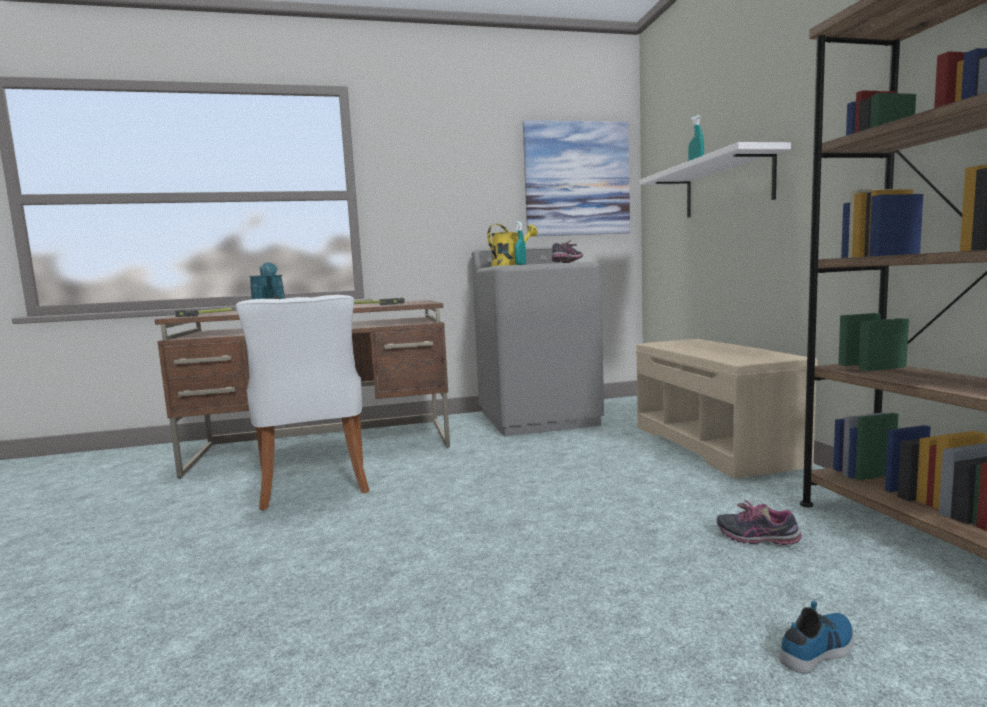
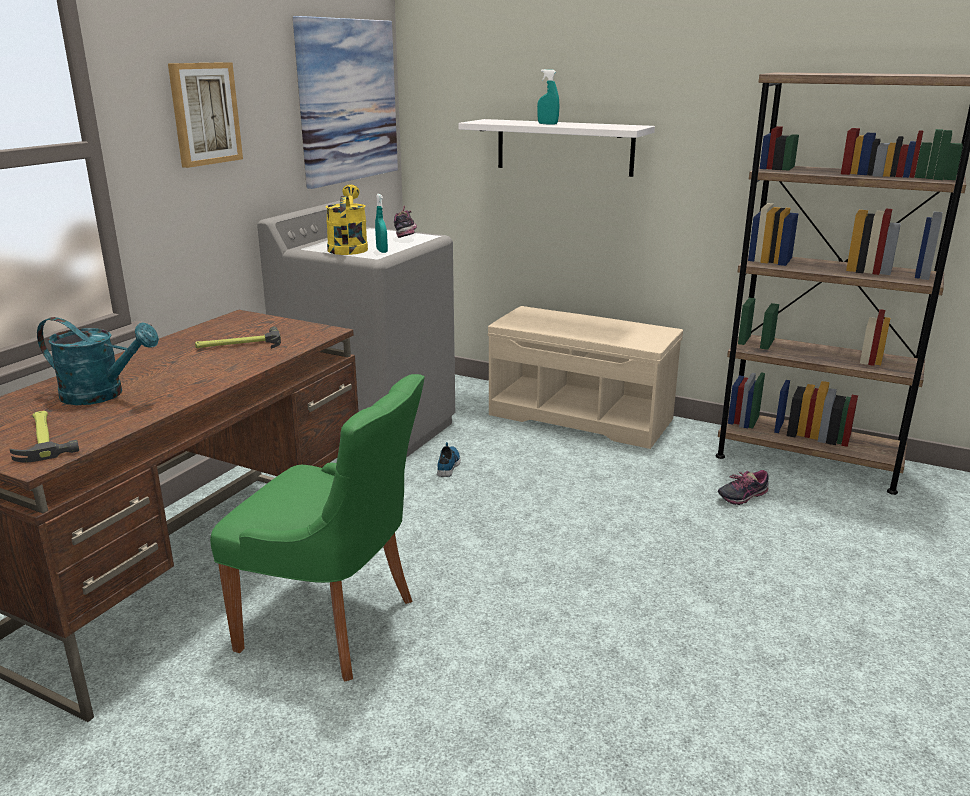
camera: 50 degrees left, 15 degrees up
(314, 486) = (334, 625): white chair -> green chair
(437, 180) = (204, 114): none -> picture
(819, 649) = (863, 554): shoe -> shoe (449, 465)

